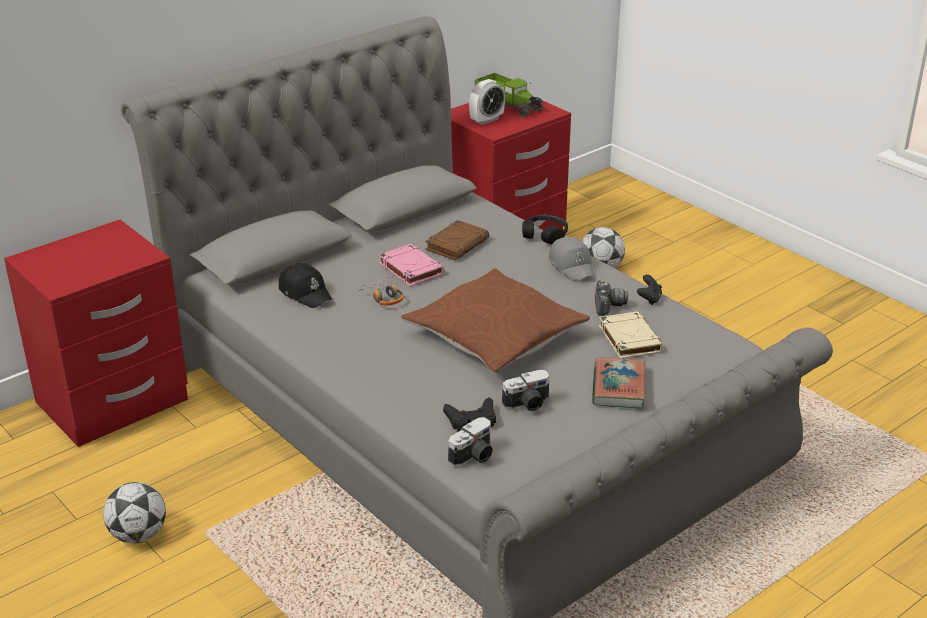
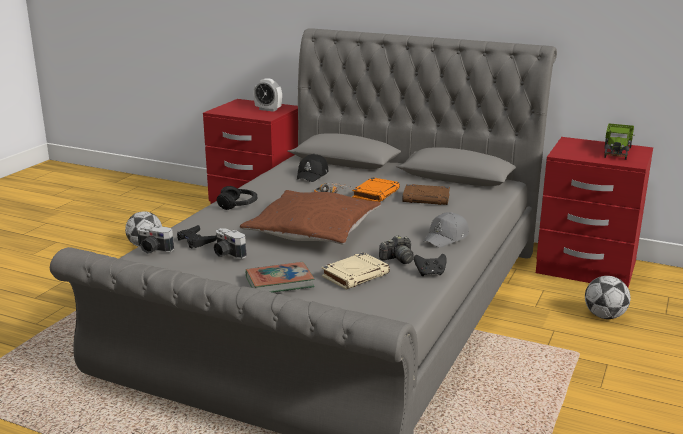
camera: 65 degrees right, 10 degrees down
(410, 269) = (376, 193): pink book -> orange book
(486, 120) = (577, 149): alarm clock -> alarm clock (268, 109)
(545, 235) = (482, 222): black headphones -> black headphones (238, 205)

